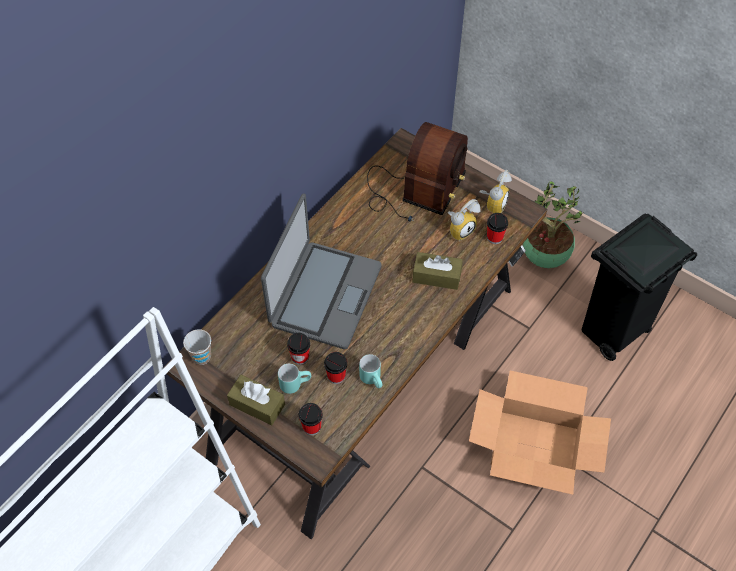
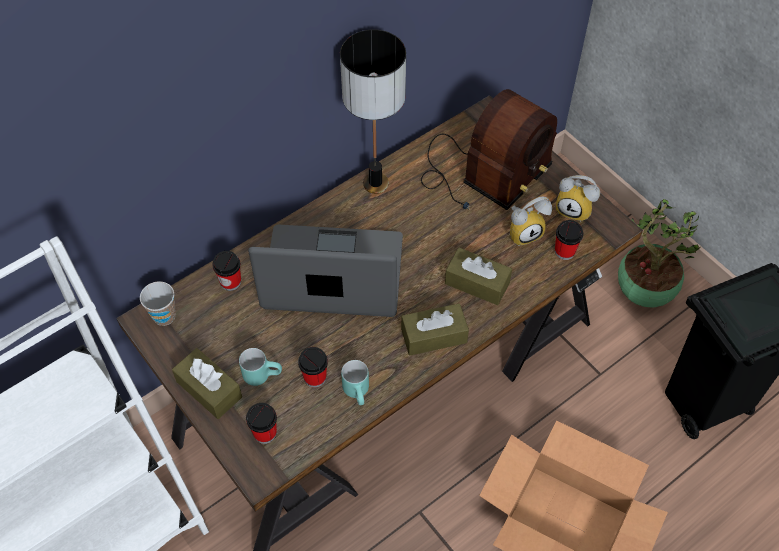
camera: 15 degrees right, 0 degrees up
(300, 357) = (279, 343): cup -> cup (230, 282)
(324, 295) = (333, 275): laptop -> laptop turned 120 degrees counterclockwise
(334, 216) = (375, 183): none -> table lamp
(416, 323) = (434, 336): none -> brown tissue box
(493, 203) = (575, 209): alarm clock -> alarm clock turned 75 degrees clockwise

